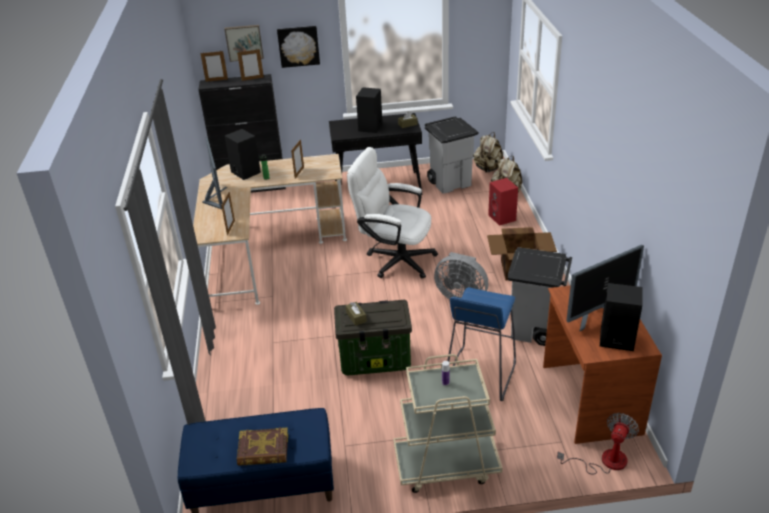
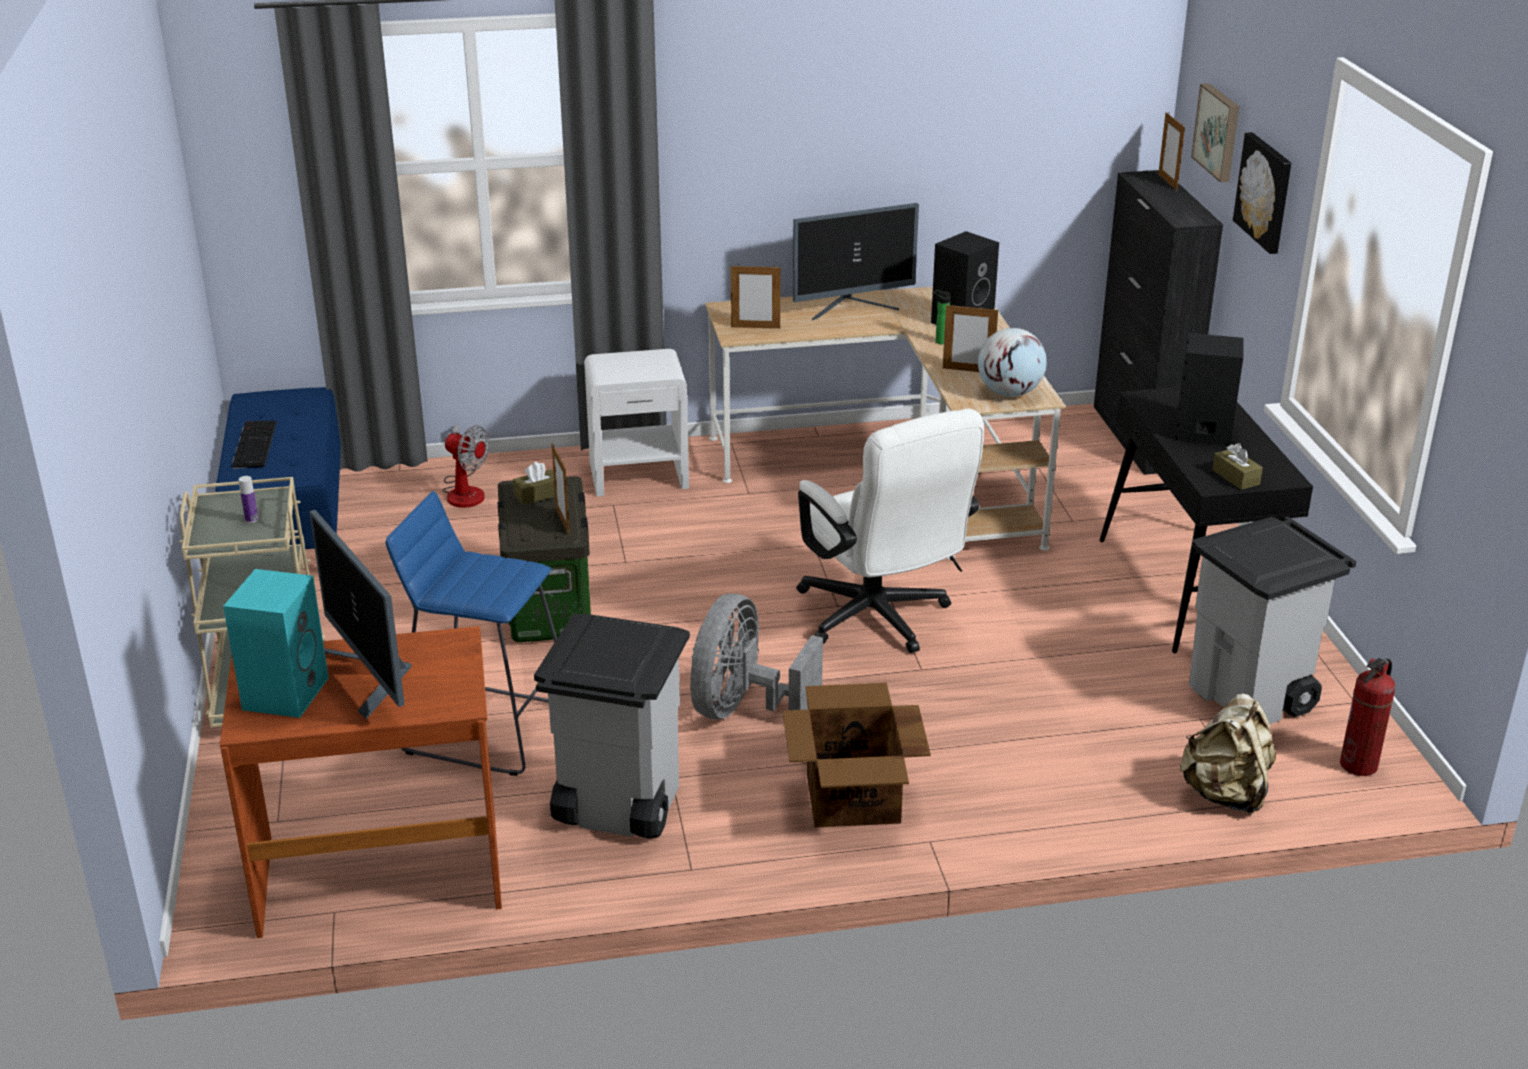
camera: 85 degrees right, 5 degrees down
(242, 334) = (639, 475): none -> white nightstand
(252, 79) = (1187, 210): picture frame -> picture frame (562, 521)
(263, 450) = (253, 444): book -> keyboard
(324, 164) = (1009, 393): none -> globe
(394, 259) = (880, 620): white office chair -> white office chair turned 135 degrees clockwise
(488, 169) = (1359, 766): beige backpack -> fire extinguisher
(503, 218) = (1090, 782): red speaker -> none
(604, 461) = (209, 873): fan -> fan (465, 491)
(615, 339) = (285, 692): black speaker -> turquoise speaker

